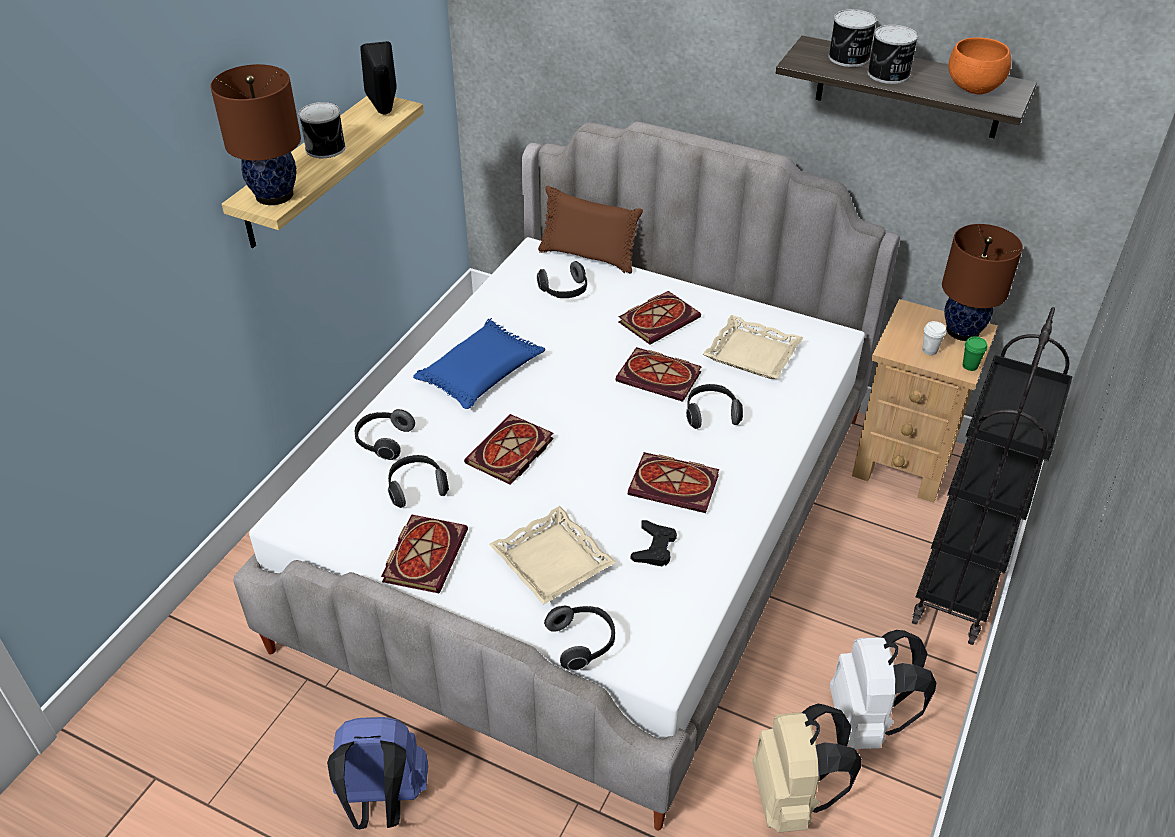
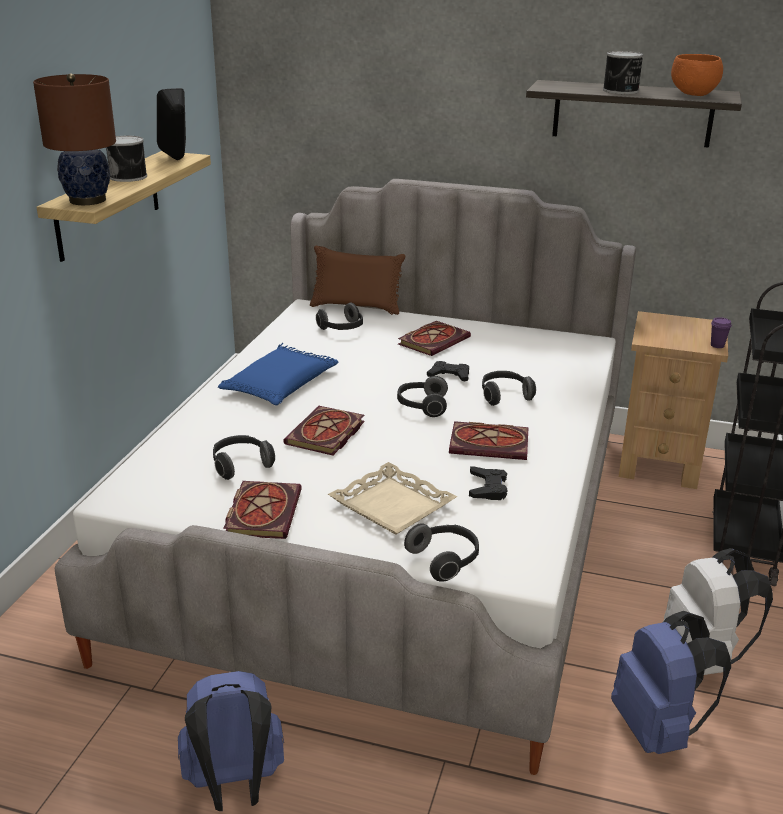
camera: 10 degrees left, 15 degrees down
(383, 441) = (198, 436): headphones -> headphones (422, 406)
(661, 377) = (449, 375): book -> black game controller
(751, 354) = (524, 356): beige tray -> none
(792, 798) = (658, 729): beige backpack -> blue backpack
(849, 58) = (583, 86): can -> none
(929, 350) = (679, 338): white cup -> none
(962, 330) = (700, 325): brown table lamp -> none
(970, 366) = (717, 345): green cup -> purple cup

